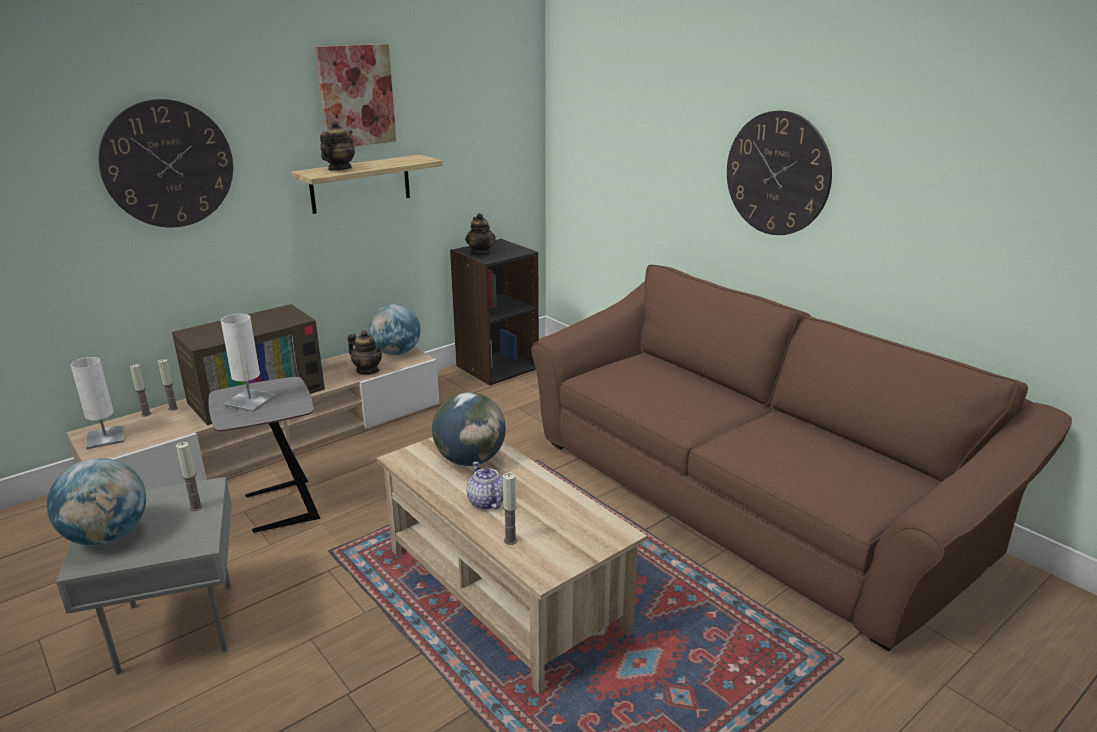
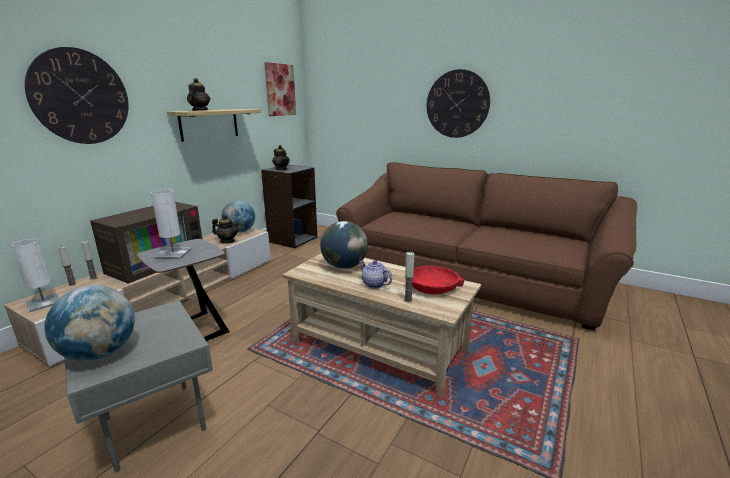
camera: 20 degrees left, 5 degrees down
(196, 507) = (168, 321): candle -> none
(356, 96) = (204, 67): picture -> picture (280, 90)
(566, 525) = (433, 287): none -> red bowl

